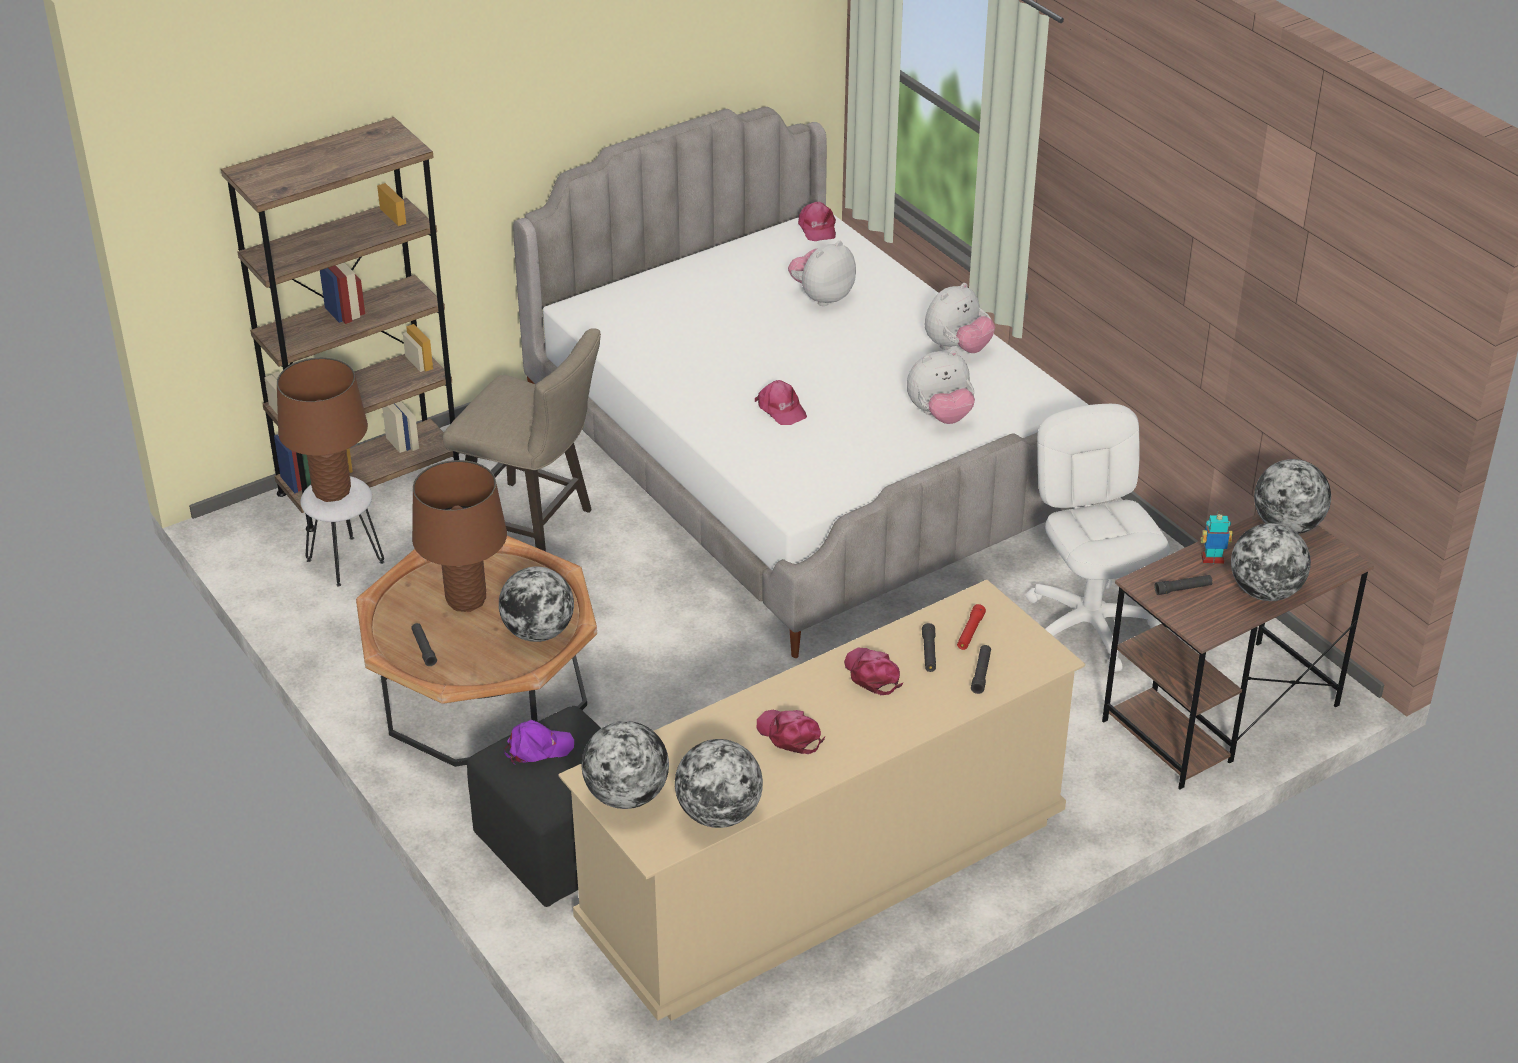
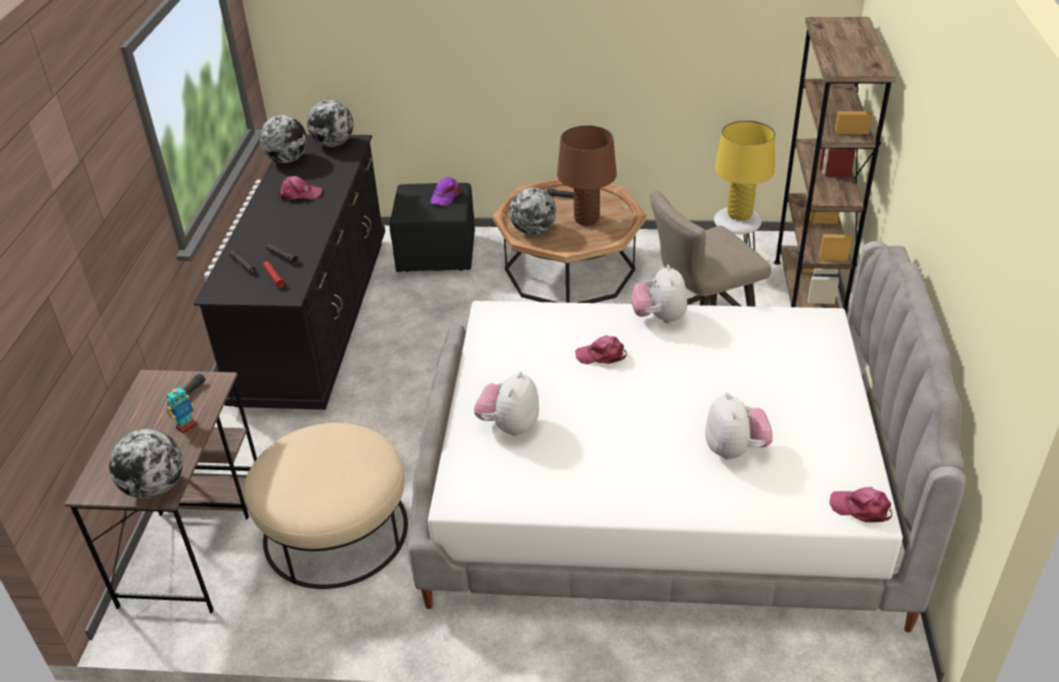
camera: 130 degrees right, 0 degrees up
(332, 491) = (739, 214): brown table lamp -> yellow table lamp
(824, 873) = (315, 318): beige dresser -> black dresser
(872, 674) = (297, 233): pink cap -> none
(957, 348) = (584, 487): plush toy -> plush toy (659, 318)
(1089, 626) = (336, 531): white office chair -> beige ottoman
(1265, 592) = (130, 430): globe -> none

